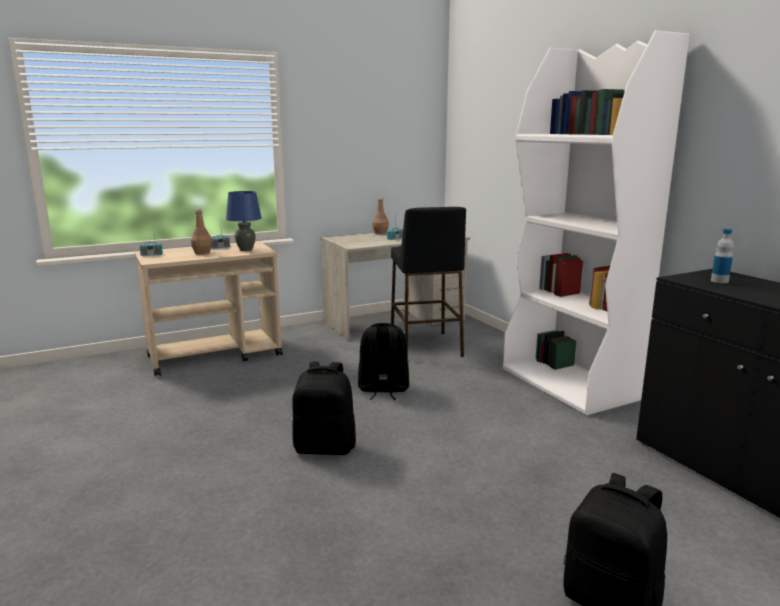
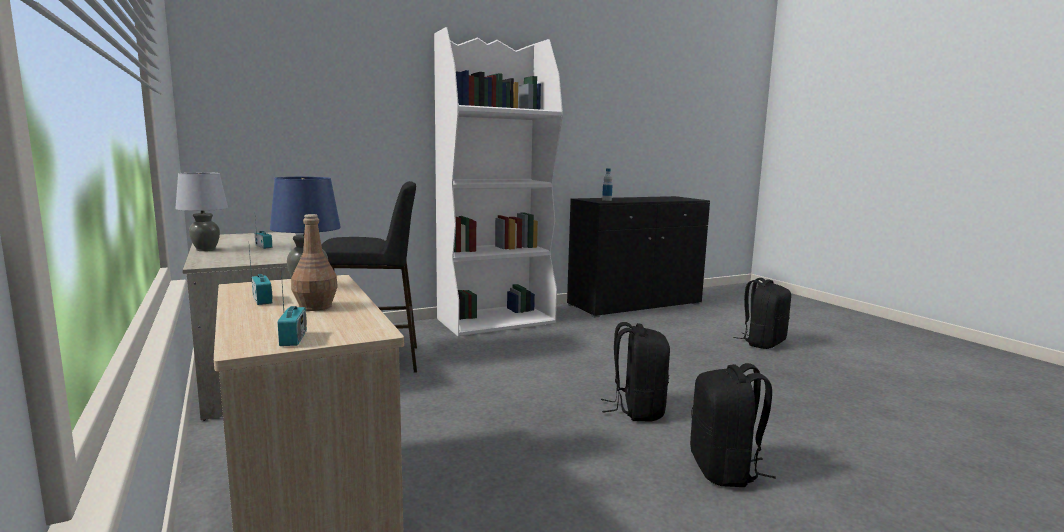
camera: 90 degrees left, 5 degrees down
(380, 233) = (206, 249): brown bottle -> grey table lamp
(383, 389) = (498, 384): black backpack -> black backpack (725, 470)

